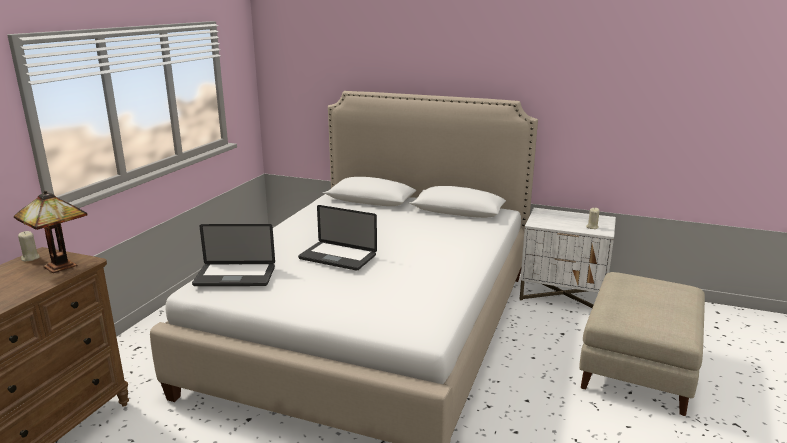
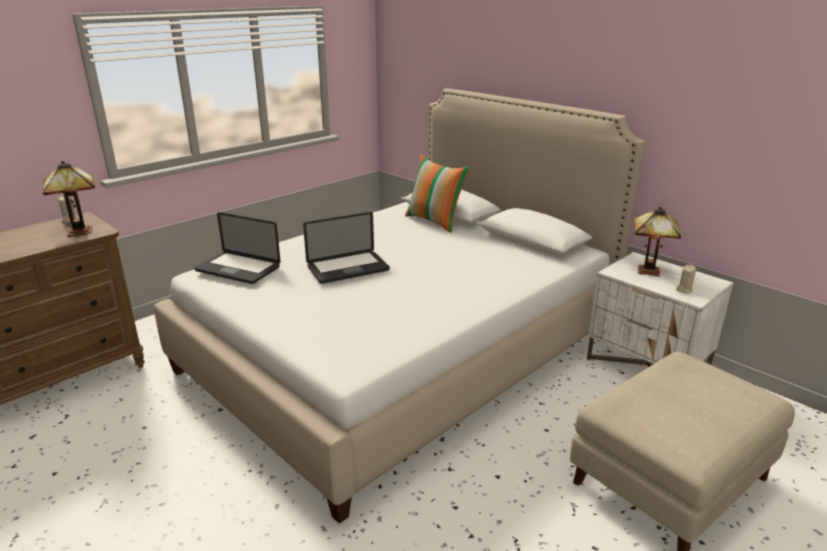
camera: 25 degrees right, 5 degrees up
(337, 257) = (348, 268): laptop -> laptop turned 75 degrees counterclockwise
(366, 208) = (435, 221): none -> pillow
(558, 219) = (650, 272): none -> table lamp

